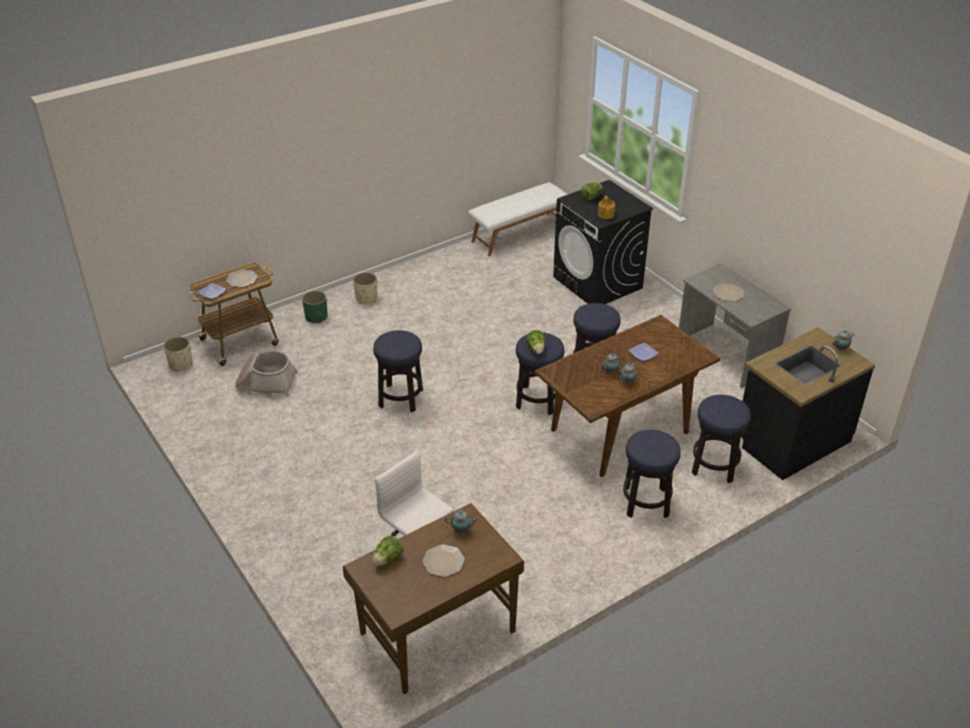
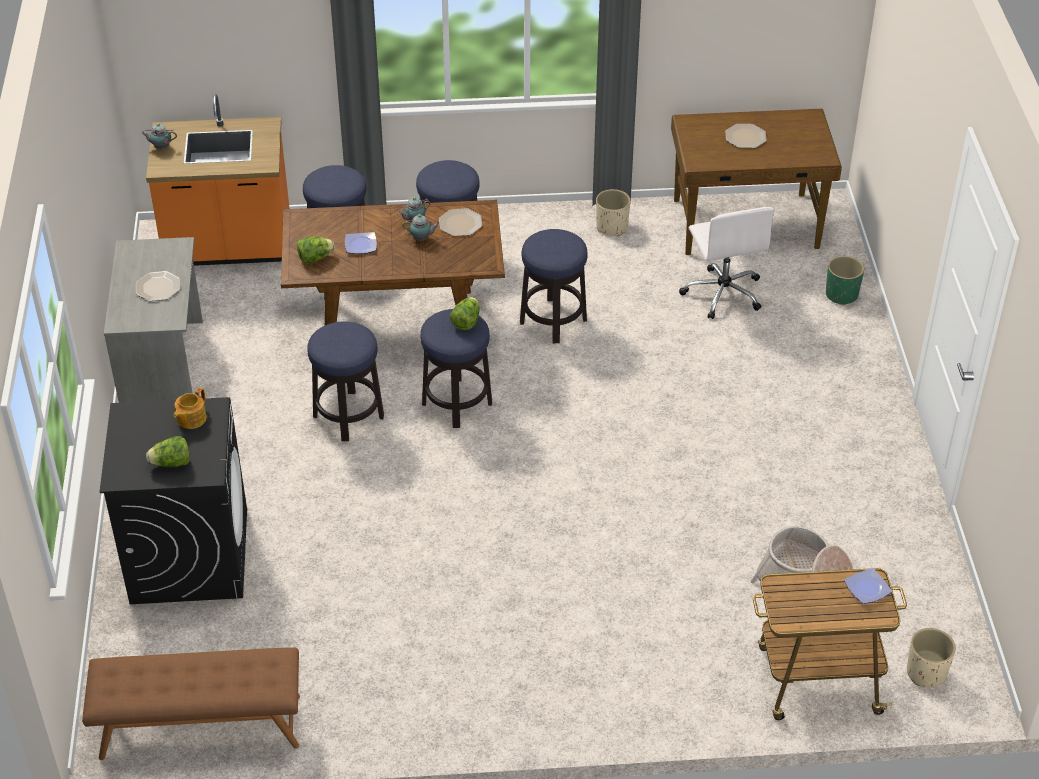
camera: 150 degrees left, 5 degrees up
(242, 279) = (808, 601): plate -> plate (460, 223)
(316, 317) = (672, 680): green planter -> green planter (841, 294)
(366, 298) = (569, 686): beige planter -> beige planter (612, 227)
(388, 559) = (796, 155): lettuce -> lettuce (315, 258)
(400, 398) = (629, 478): stool -> stool (553, 321)
(462, 530) = (711, 153): teapot -> none
(519, 234) = (200, 727): white bench -> brown bench
(791, 440) = (229, 247): black counter -> orange counter

